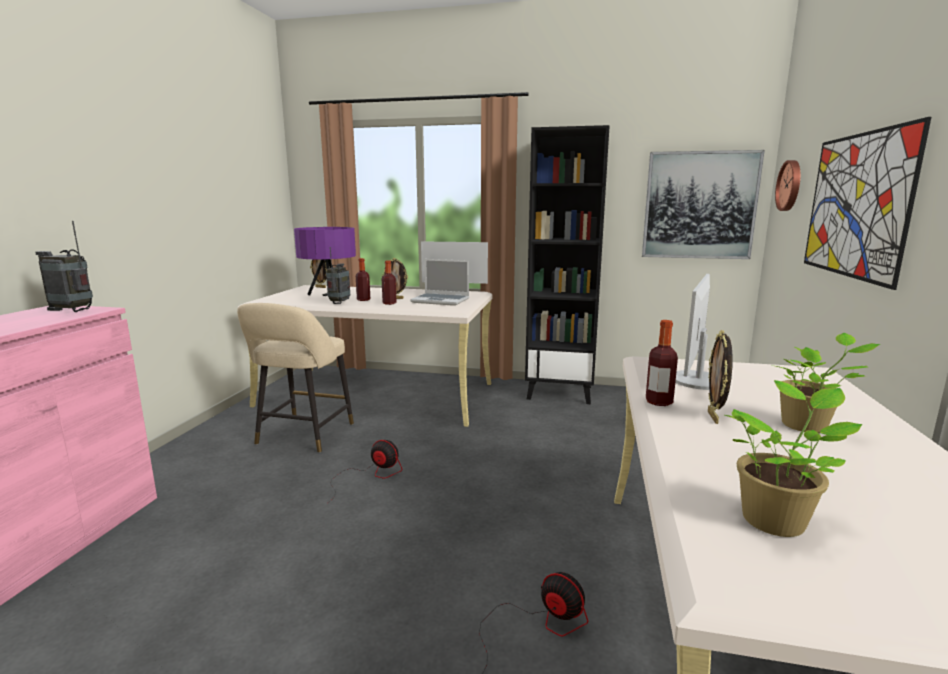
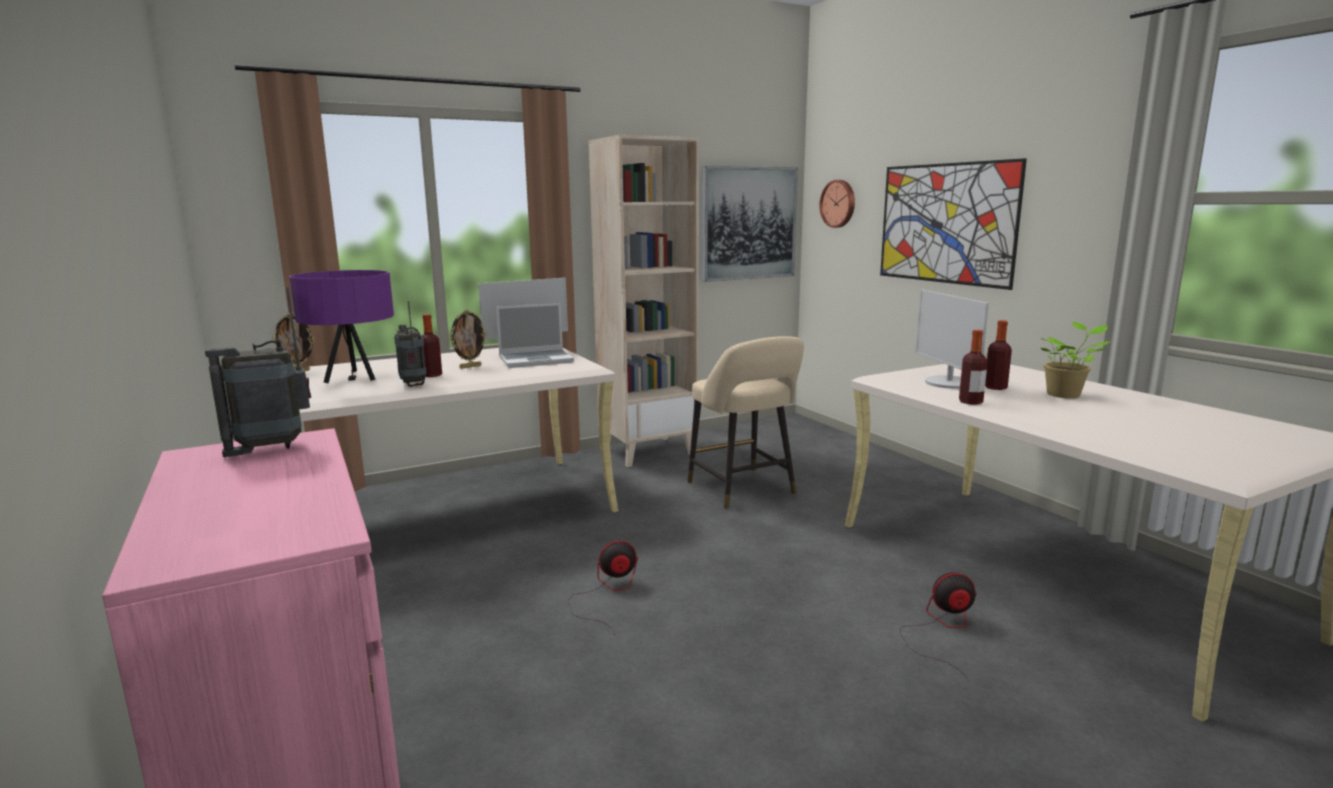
camera: 40 degrees left, 0 degrees up
(303, 436) = (437, 588): beige stool -> beige stool (744, 490)
(389, 303) = (484, 373): bottle -> bottle (995, 387)
(560, 392) = (648, 451): black bookcase -> beige bookcase
(714, 417) = (1020, 403): picture frame -> none
(776, 519) = (1173, 442): potted plant -> none

